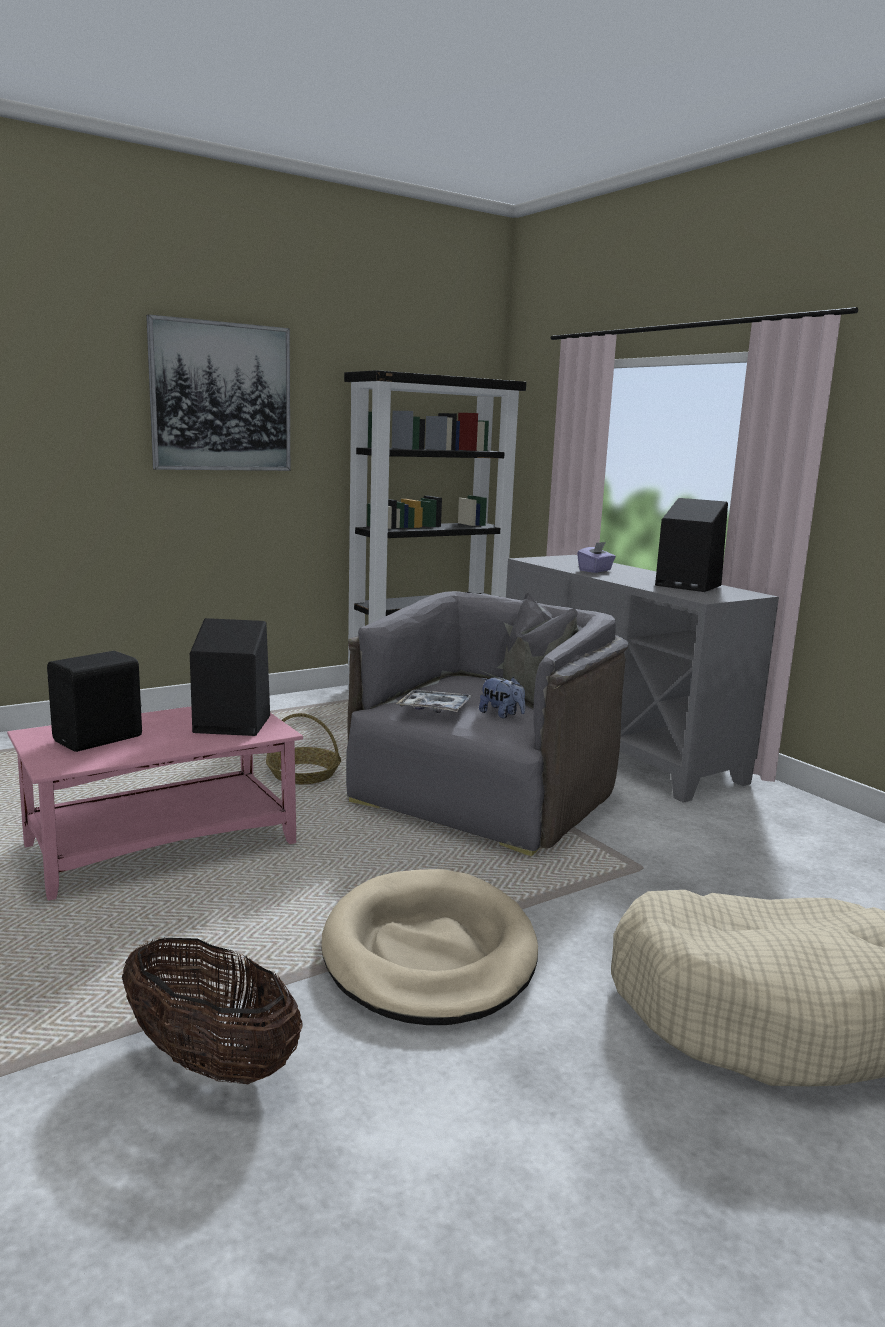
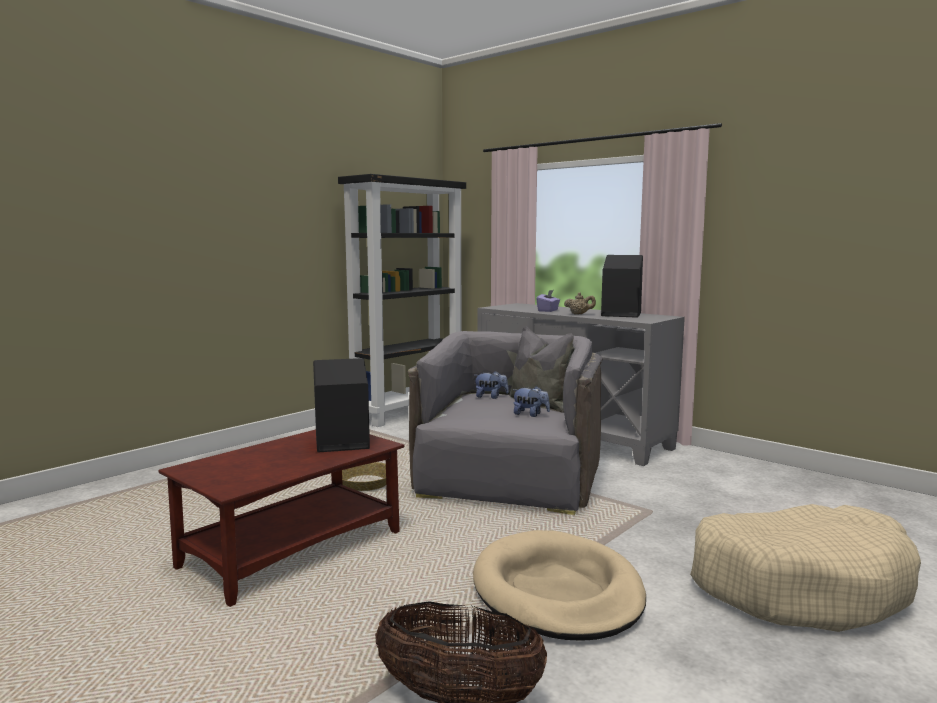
camera: 15 degrees left, 5 degrees down
(100, 739) = (247, 466): black speaker -> none
(163, 844) = (293, 549): pink coffee table -> brown coffee table
(221, 397) = (250, 196): picture -> none
(434, 708) = (480, 416): tray -> none
(475, 683) = (490, 397): none -> plush toy
(629, 580) = (579, 314): none -> beige teapot

